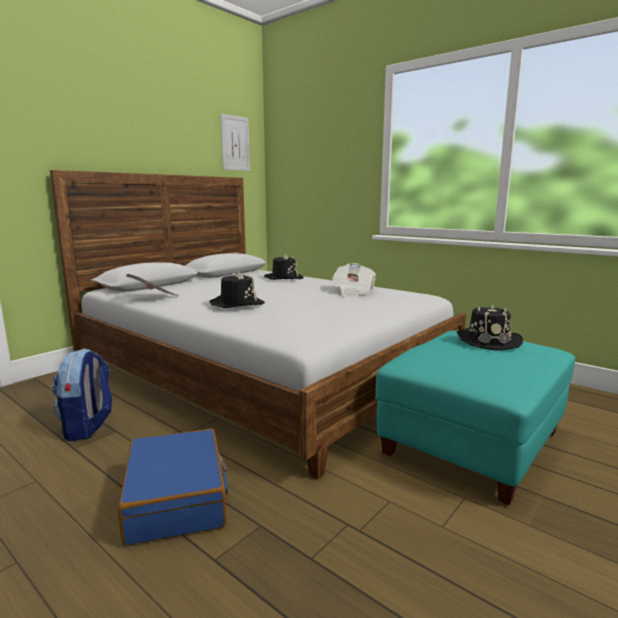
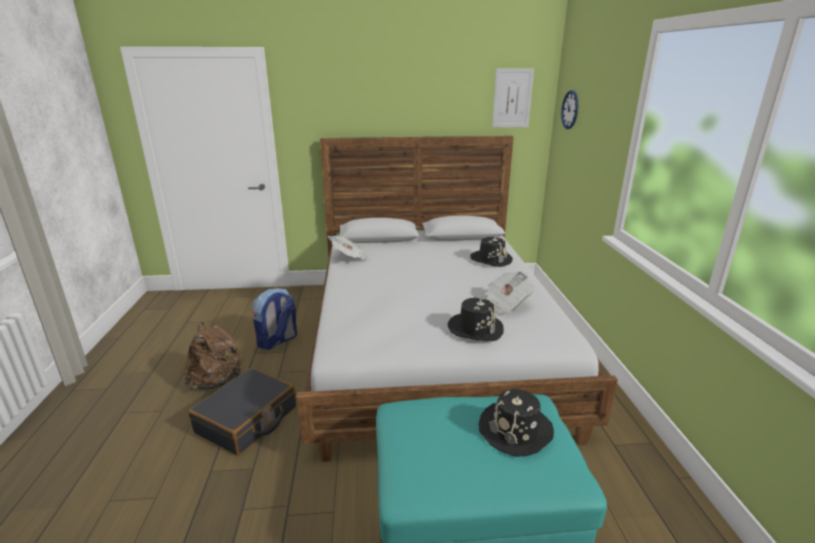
camera: 45 degrees right, 10 degrees up
(63, 492) = (217, 381): none -> brown backpack
(177, 498) = (247, 420): blue suitcase -> black suitcase
(237, 304) = (379, 287): black hat -> black hat (475, 328)
(291, 151) = (570, 109): none -> wall clock

